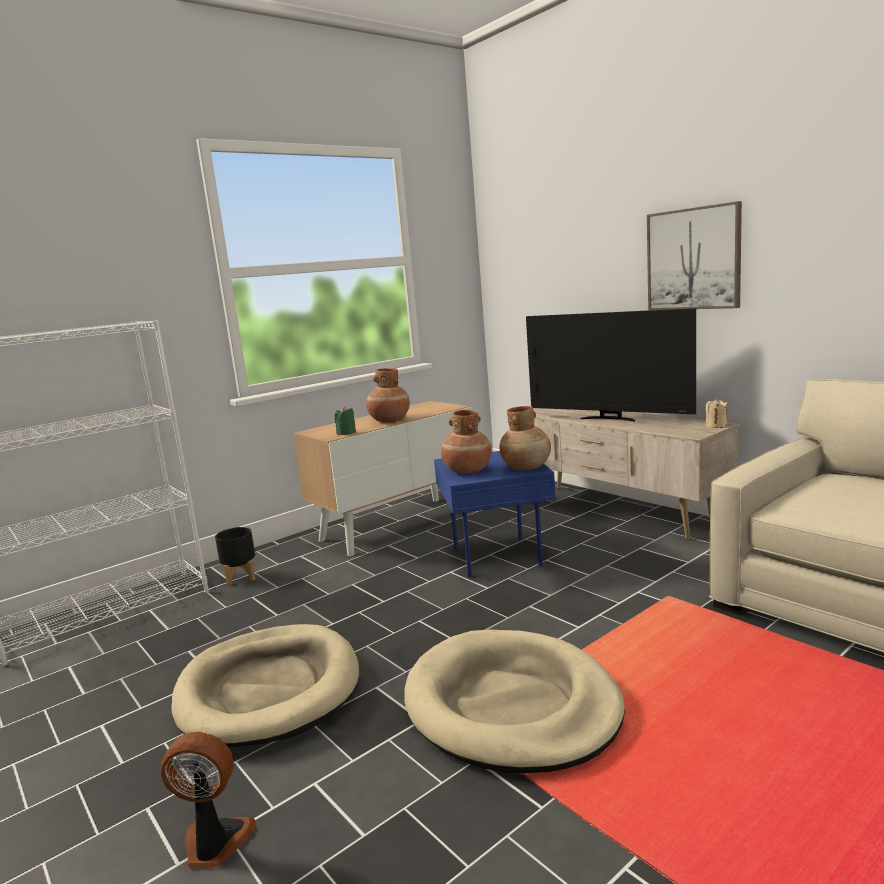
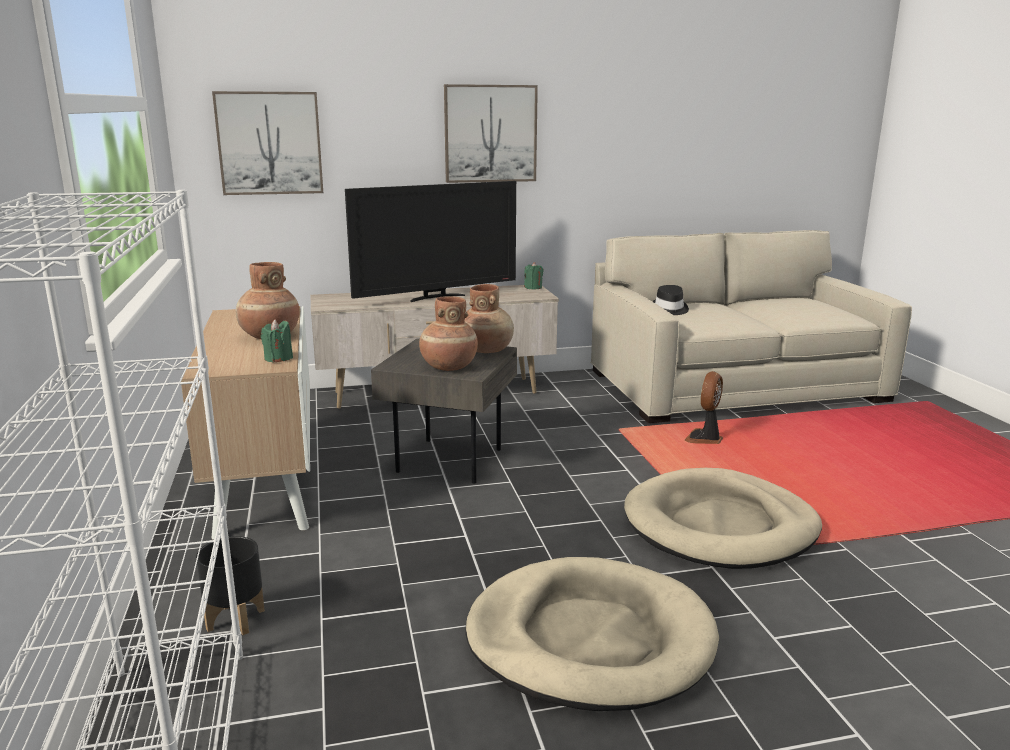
camera: 65 degrees left, 5 degrees up
(215, 844) = (837, 707): fan -> fan (704, 439)
(498, 555) = (448, 459): blue side table -> grey side table
(529, 279) = (269, 143): none -> picture
(716, 426) = (533, 288): beige candle -> green candle
(831, 481) = (669, 309): none -> black hat

